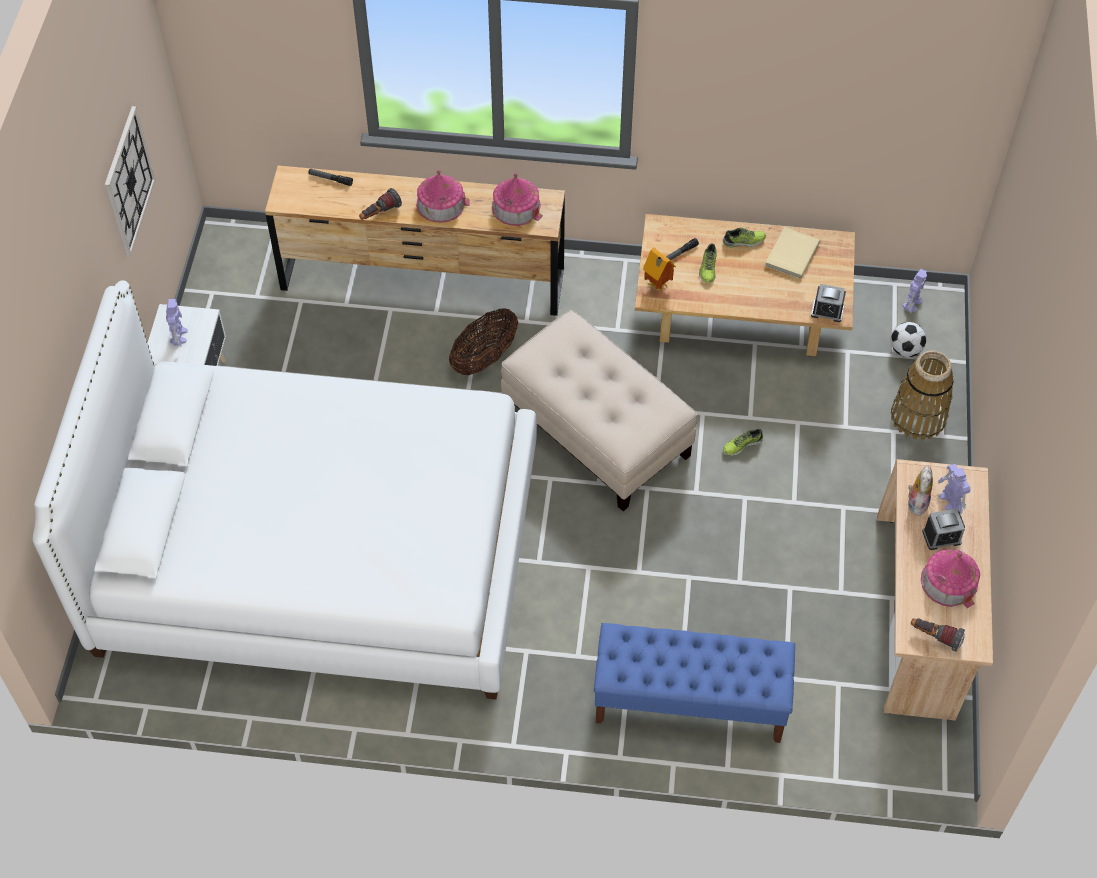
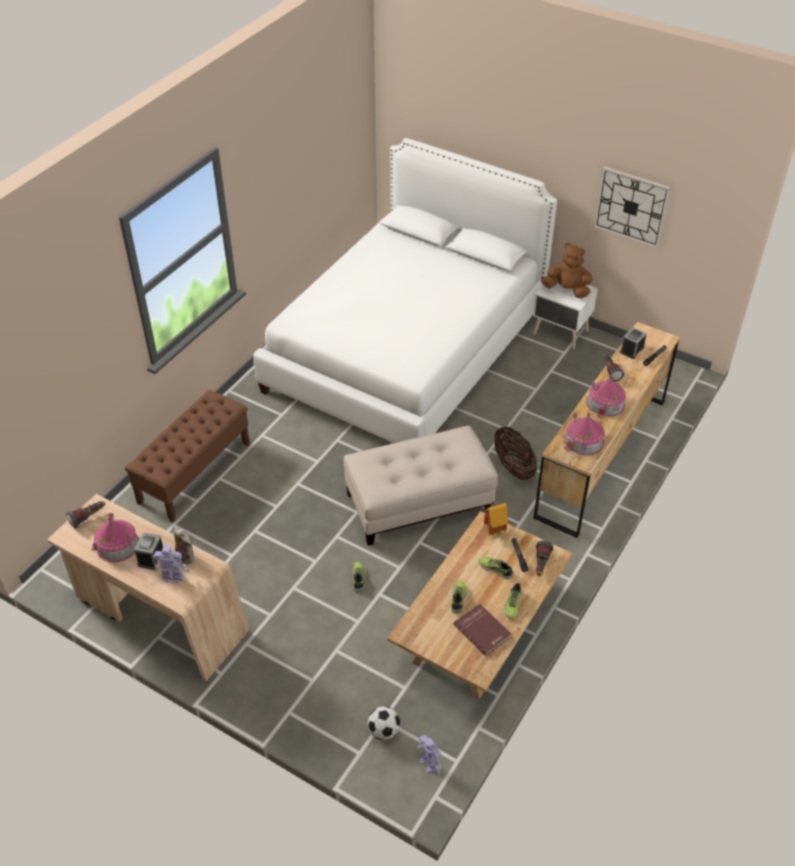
camera: 115 degrees right, 10 degrees down
(179, 335) = (567, 290): toy robot -> brown plush toy
(678, 233) = (541, 565): none -> flashlight
(689, 702) = (195, 472): blue bench -> brown bench
(766, 286) = (458, 599): none -> shoe
(791, 254) = (483, 630): beige book -> red book
(827, 311) = (411, 627): alarm clock -> alarm clock (631, 350)
(918, 417) = (315, 705): basket -> none

